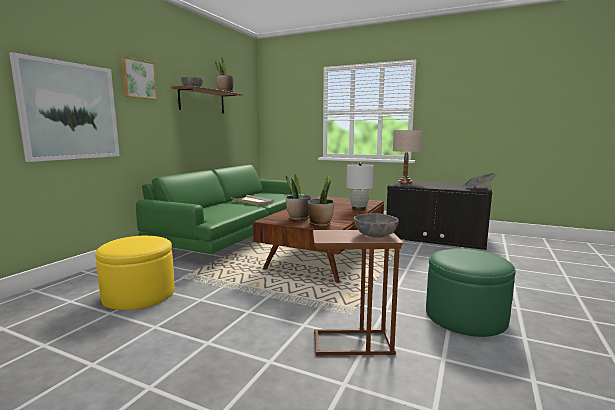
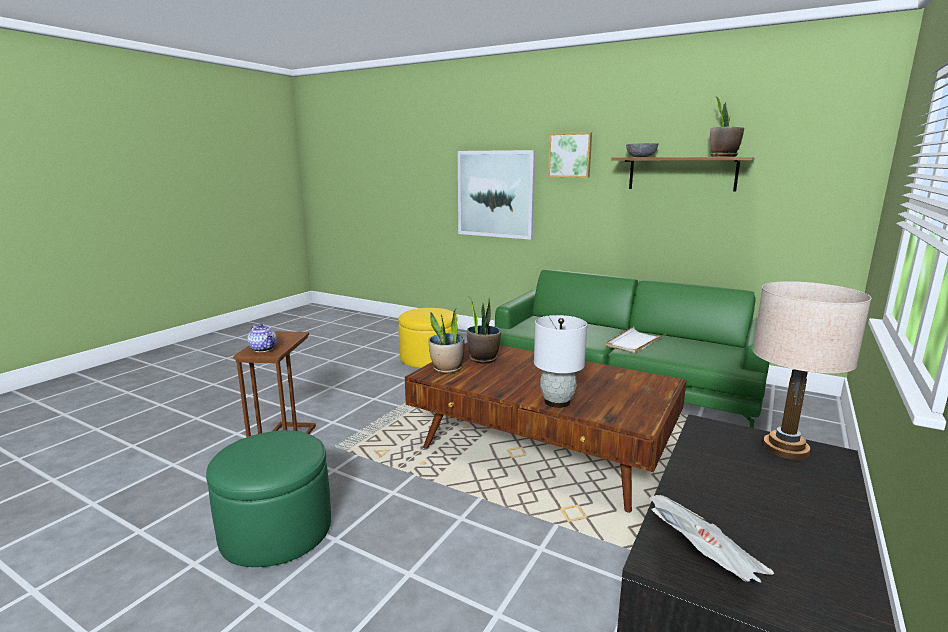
camera: 95 degrees right, 5 degrees up
(375, 235) = (264, 349): grey bowl -> teapot

